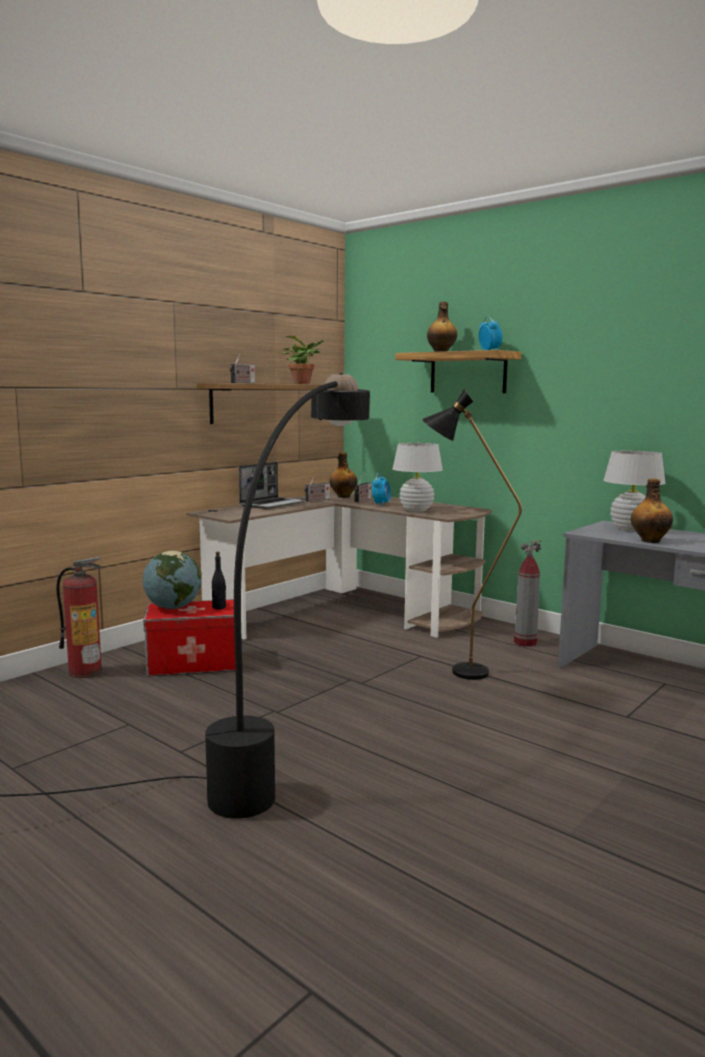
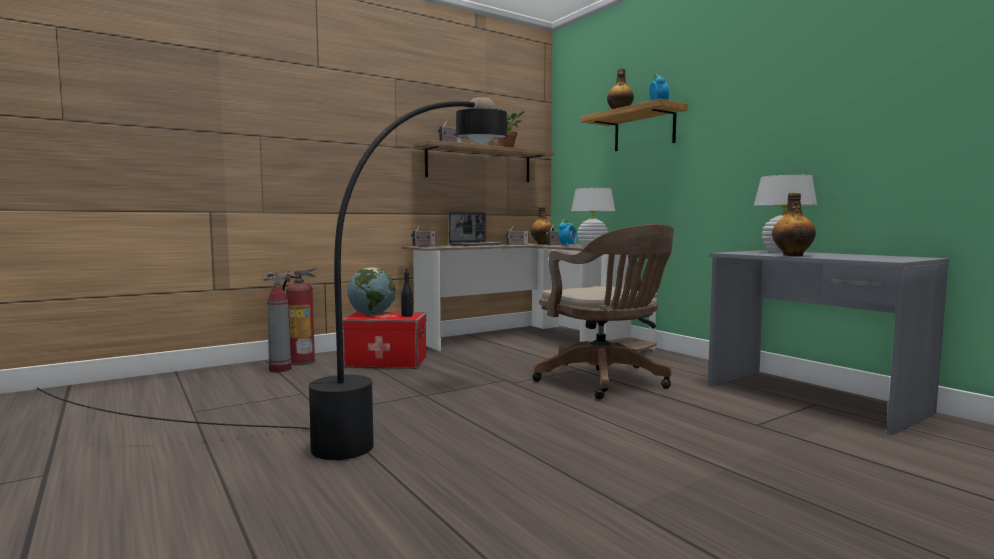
camera: 15 degrees right, 5 degrees down
(214, 511) = (423, 245): none -> radio
(456, 671) = (605, 381): black floor lamp -> brown office chair
(525, 643) = (686, 367): fire extinguisher -> fire extinguisher (280, 369)

